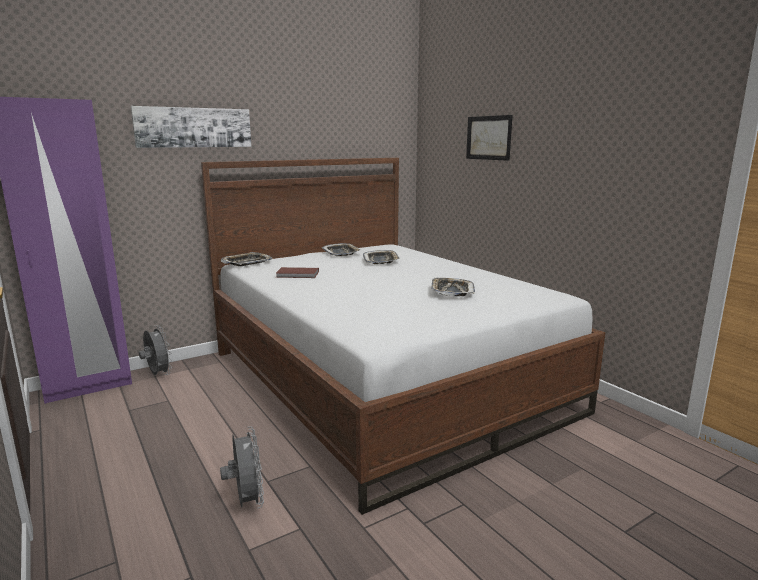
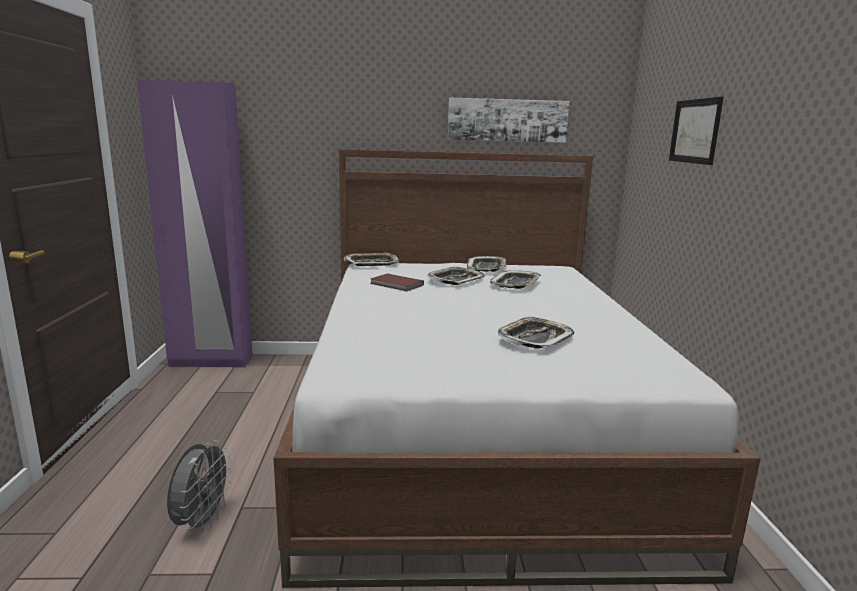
camera: 30 degrees right, 0 degrees up
(158, 375) = (273, 364): grey fan -> none
(193, 127) = (337, 112): picture -> picture (507, 120)
(335, 264) = (455, 280): none -> tray

